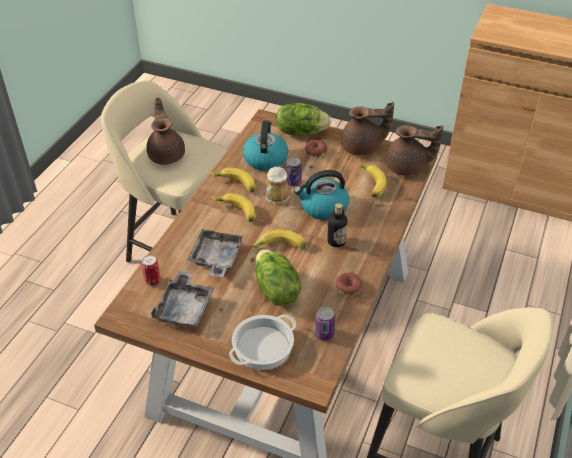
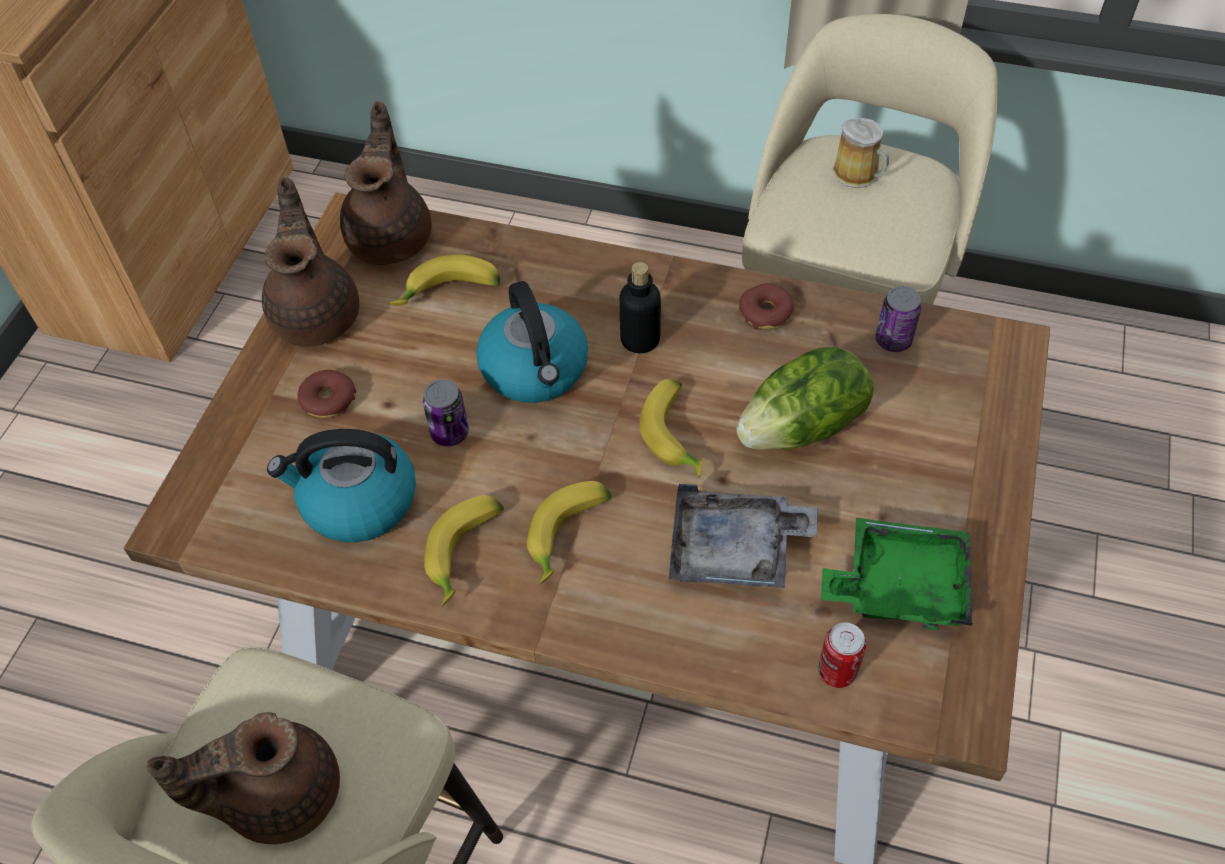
camera: 95 degrees left, 10 degrees up
(185, 308) = (899, 585): grey tray -> green tray
(263, 347) = (957, 429): cooking pot -> none
(276, 197) = (508, 461): mug -> mug (858, 174)
(301, 132) = (245, 437): lettuce -> none

